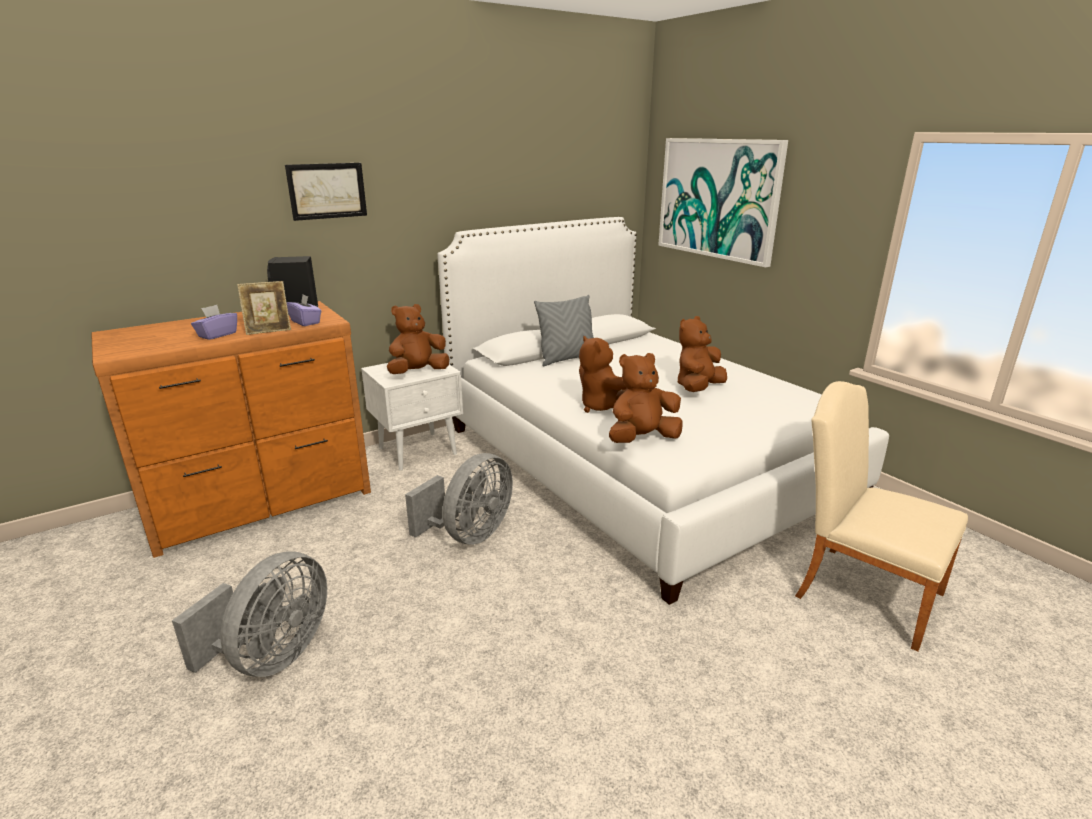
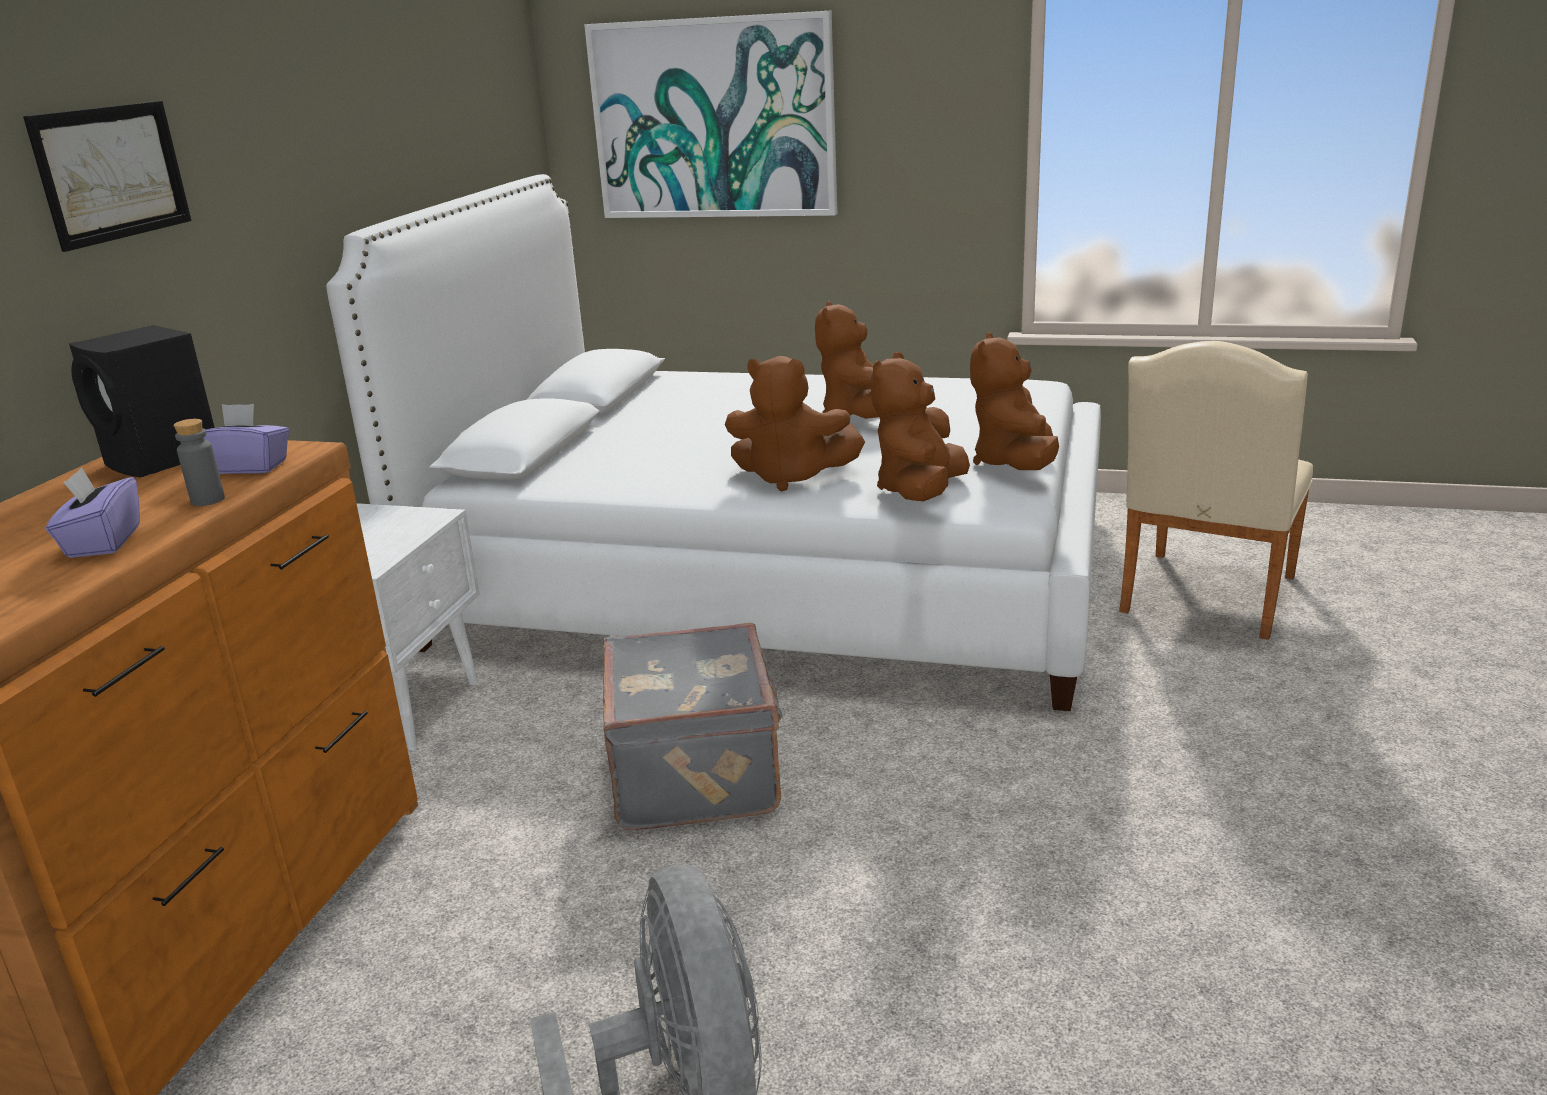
camera: 40 degrees left, 0 degrees up
(269, 330) = (208, 500): picture frame -> grey bottle
(418, 372) = (386, 536): brown plush toy -> brown plush toy (1015, 464)
(469, 535) = (698, 773): grey fan -> grey suitcase
(566, 359) = (602, 438): grey pillow -> none
(858, 589) = (1204, 599): beige chair -> beige chair turned 60 degrees counterclockwise

